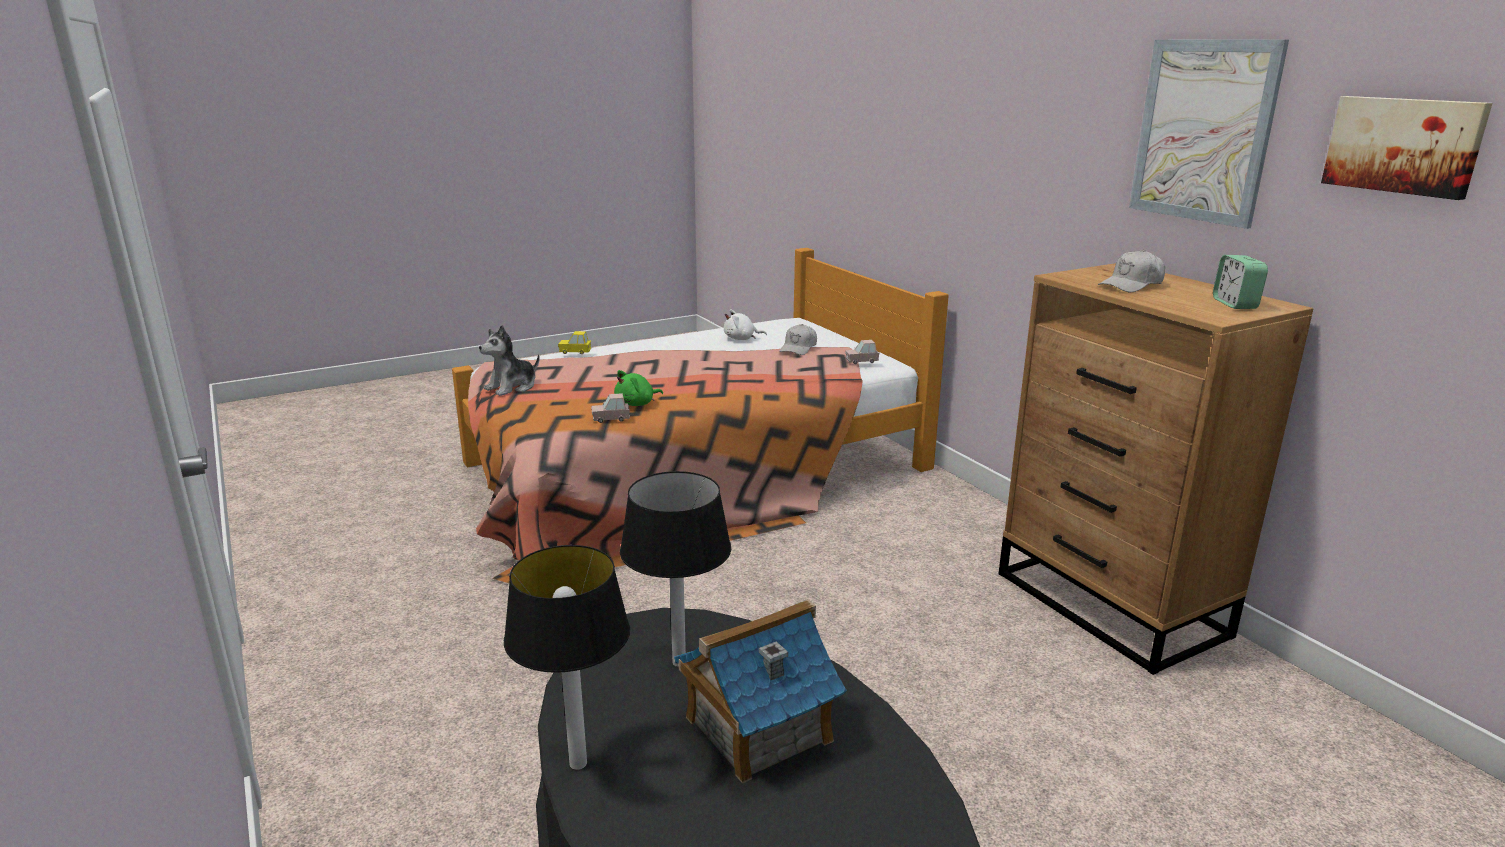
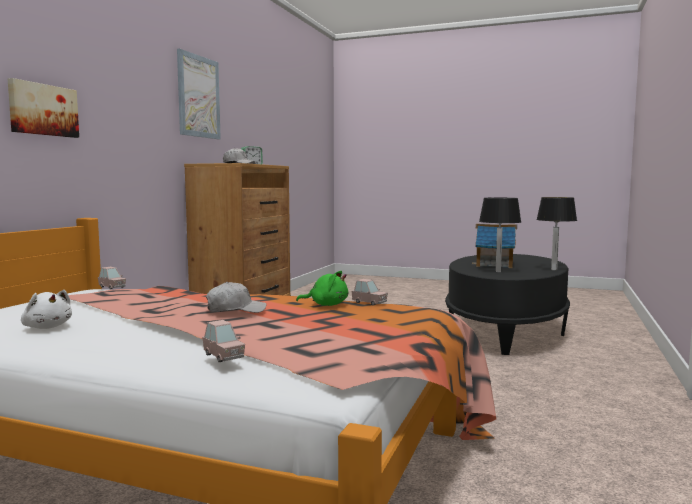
camera: 130 degrees left, 15 degrees down
(512, 387) = (385, 342): plush toy -> none
(575, 352) = (223, 356): yellow toy car -> pink toy car
(798, 348) = (87, 301): white cap -> white cap (235, 310)
(1404, 145) = (244, 106): picture -> picture (43, 110)

